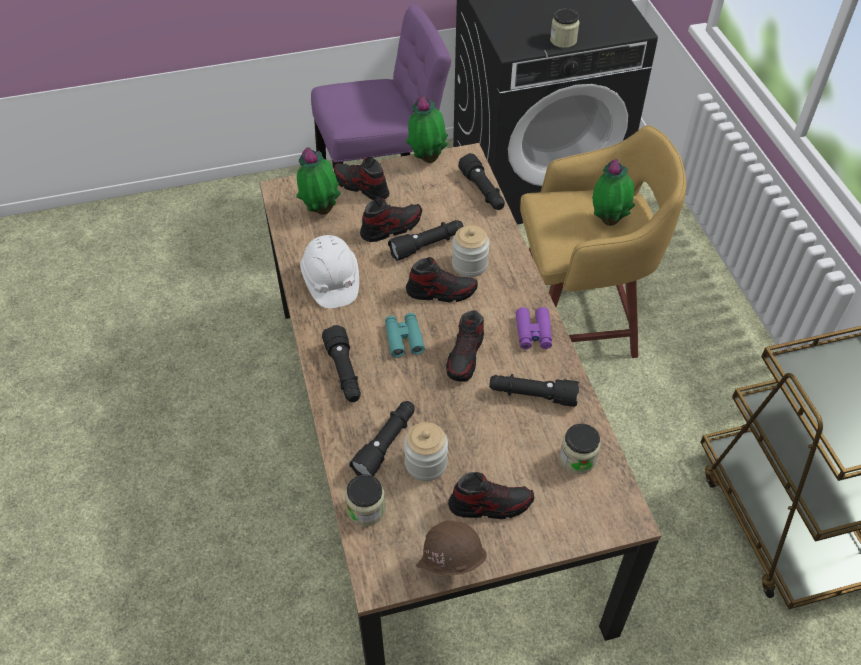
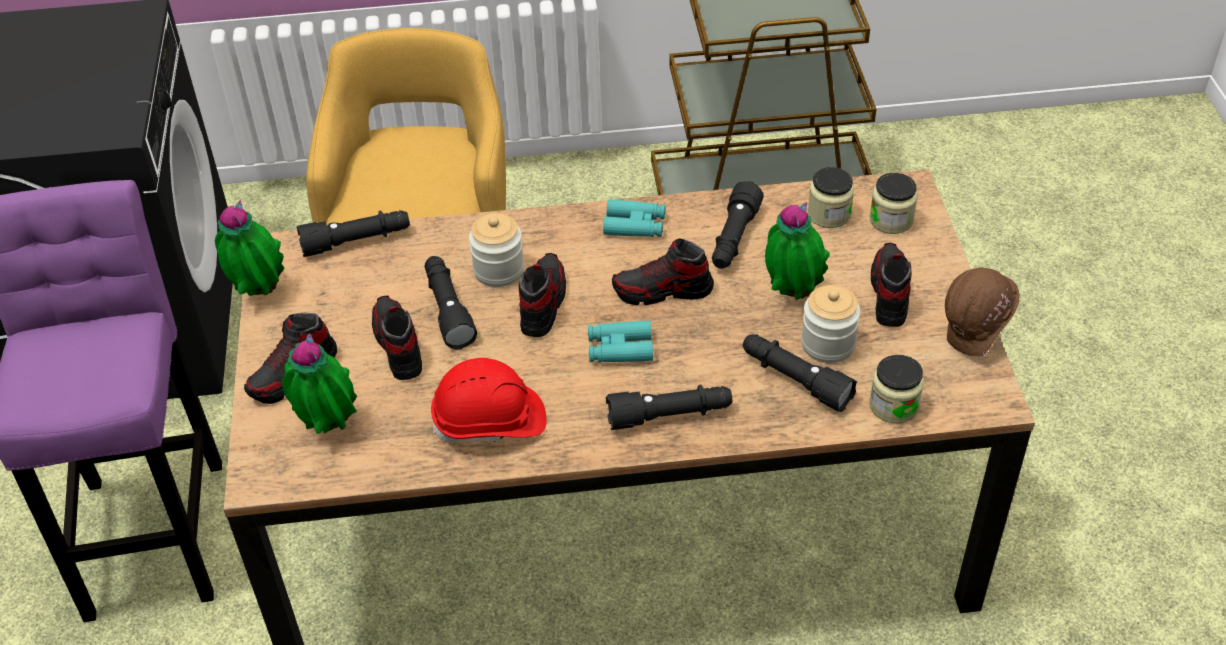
camera: 80 degrees left, 5 degrees down
(331, 281) = (490, 422): white hard hat -> red hard hat
(465, 356) = (663, 291): shoe -> shoe turned 150 degrees clockwise
(533, 333) = (635, 225): purple binoculars -> turquoise binoculars
(563, 40) = (125, 80): jar -> jar (891, 220)
(608, 220) = (418, 158): potted plant -> potted plant (791, 294)

